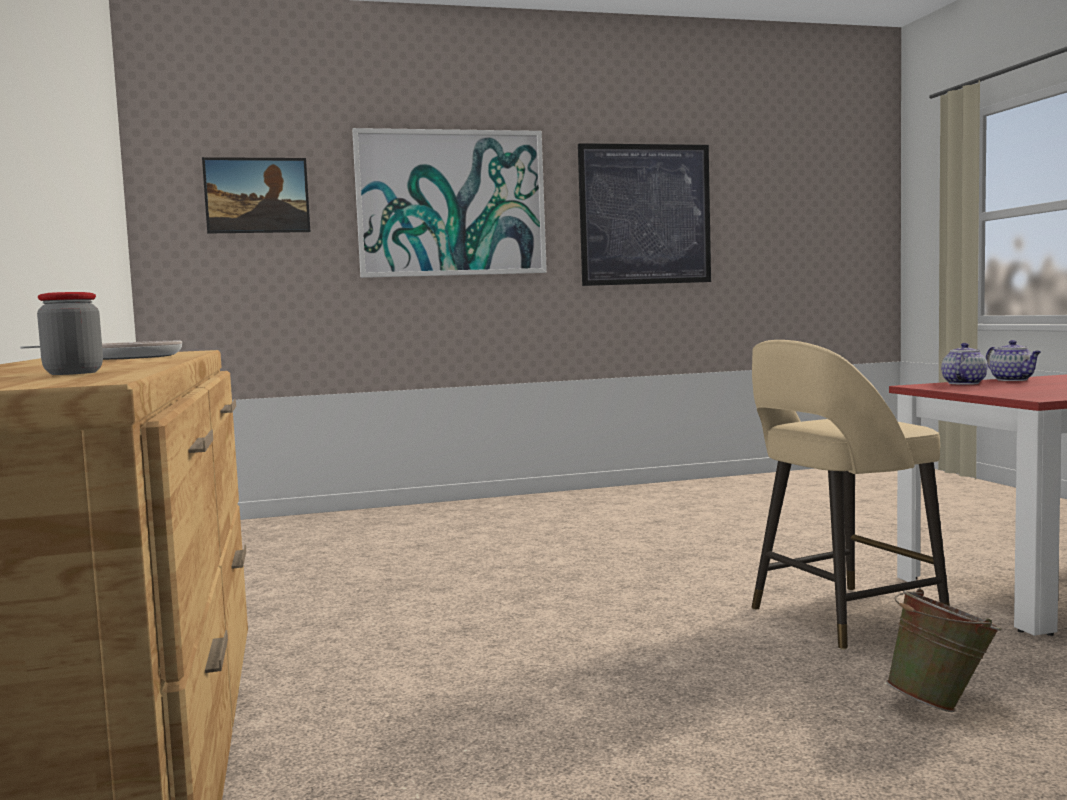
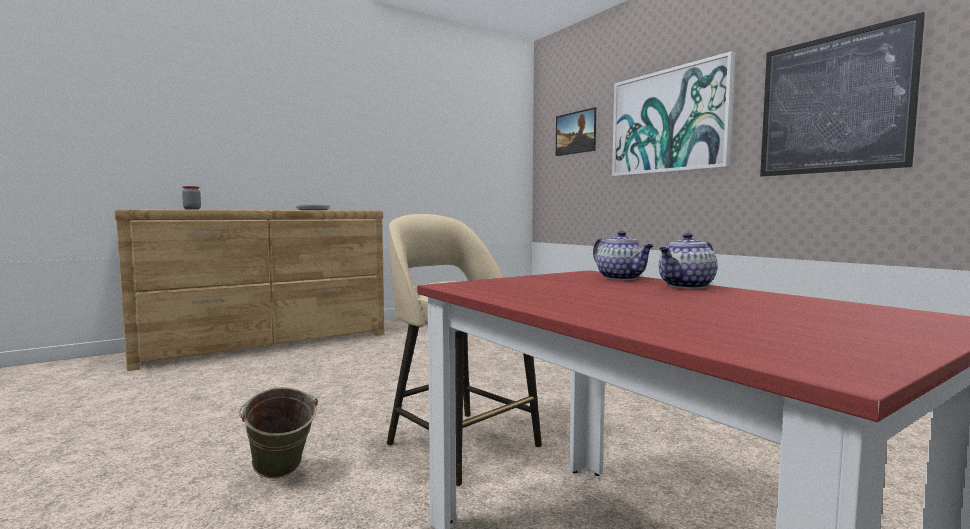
camera: 70 degrees right, 0 degrees up
(963, 383) = (622, 278): teapot -> teapot turned 45 degrees clockwise

